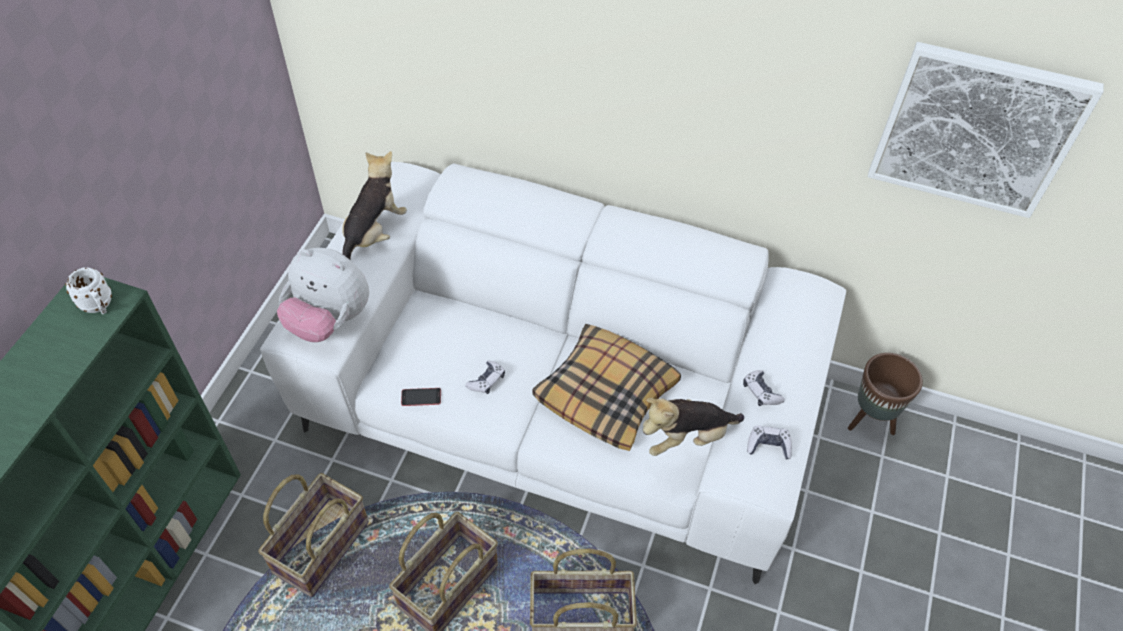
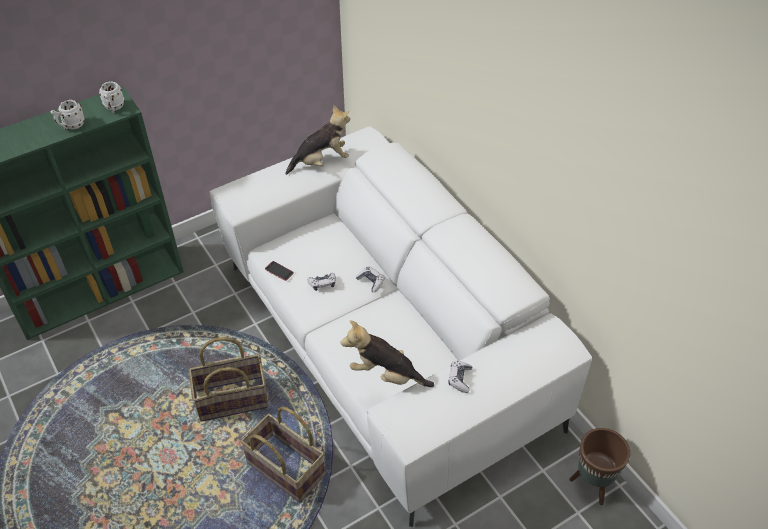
camera: 40 degrees right, 5 degrees down
(59, 367) = (71, 126): none -> white mug
(320, 546) = (188, 334): basket -> none
(329, 320) = (254, 194): plush toy -> none
(606, 393) = (385, 333): pillow -> none
(768, 446) = (431, 411): game controller -> game controller (371, 282)
(976, 130) = (675, 256): picture -> none

